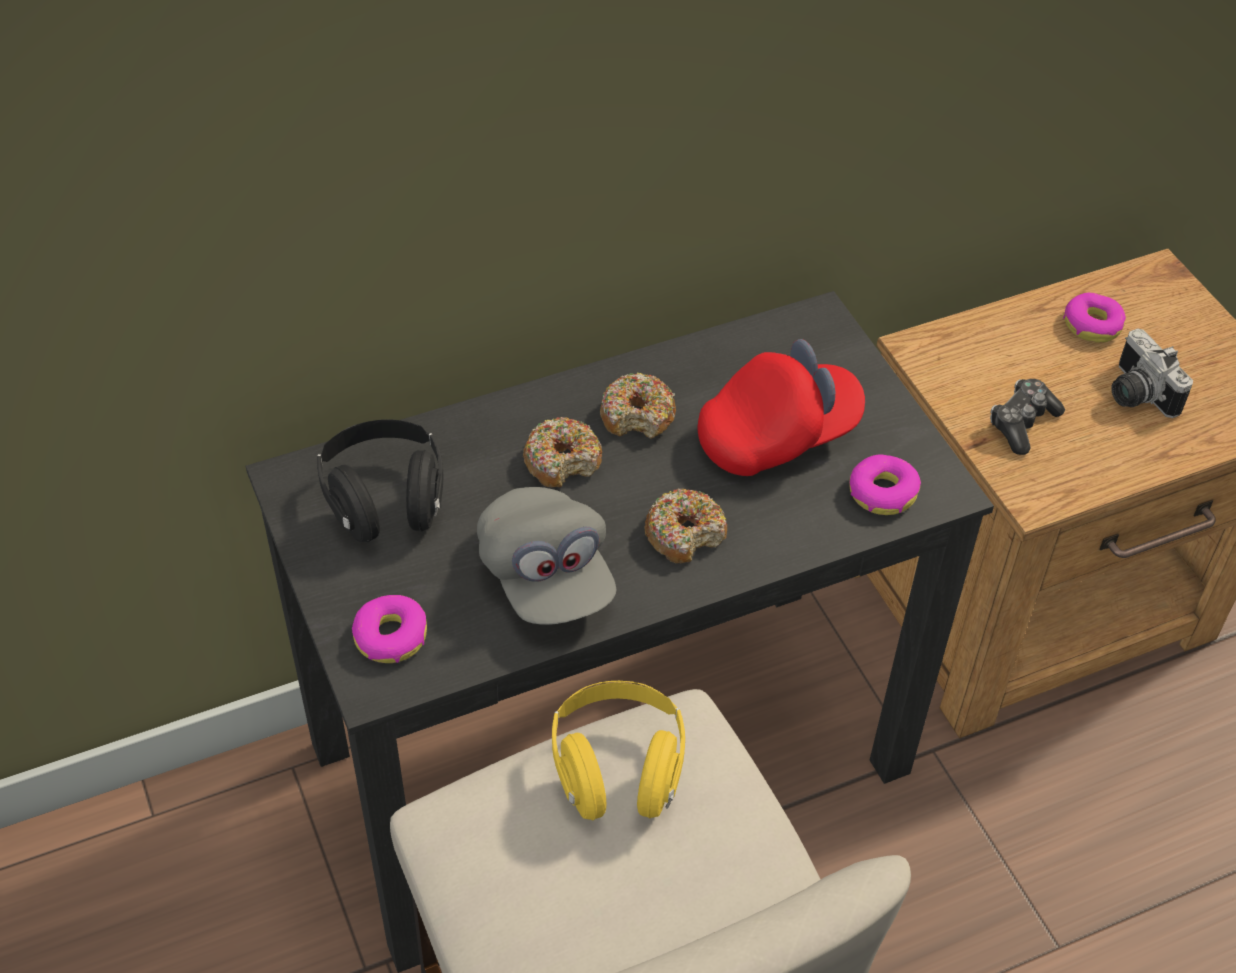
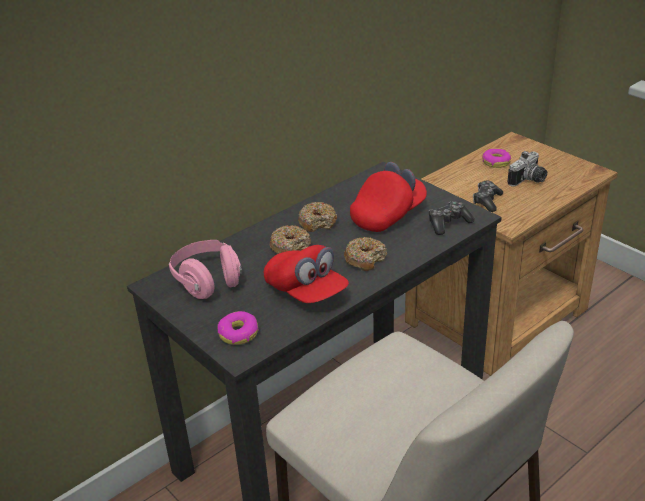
camera: 15 degrees left, 15 degrees down
(385, 500) = (208, 282): black headphones -> pink headphones
(546, 577) = (306, 291): grey cap -> red cap
(618, 769) = (377, 369): yellow headphones -> none
(882, 492) = (448, 223): donut -> game controller
(1135, 394) = (529, 181): camera -> camera turned 90 degrees counterclockwise

